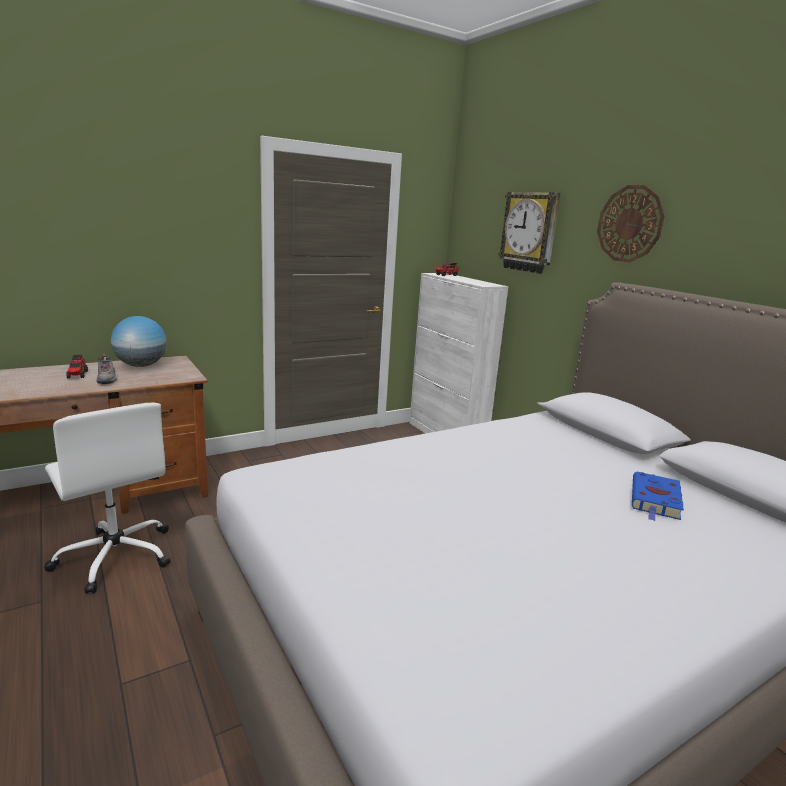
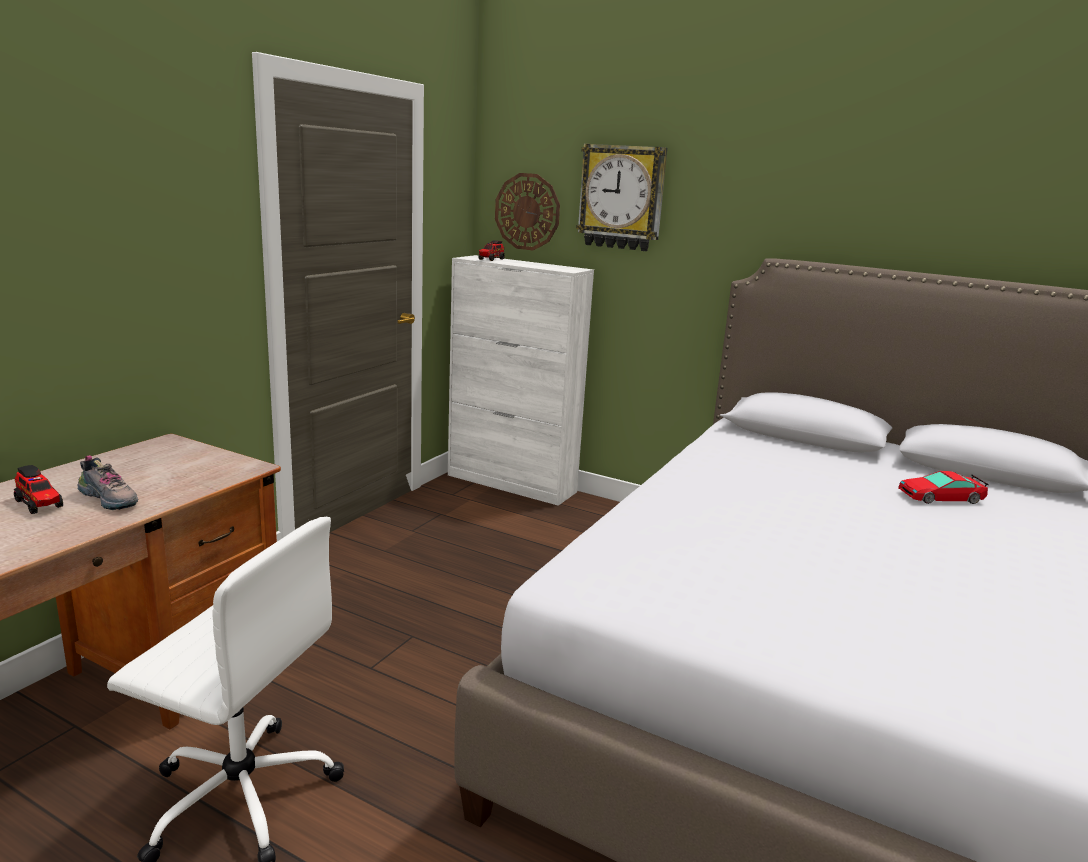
camera: 30 degrees left, 0 degrees up
(141, 365) = (128, 464): globe -> none
(629, 224) = (772, 188): wall clock -> wall clock (527, 212)
(655, 500) = (940, 497): blue book -> toy car

